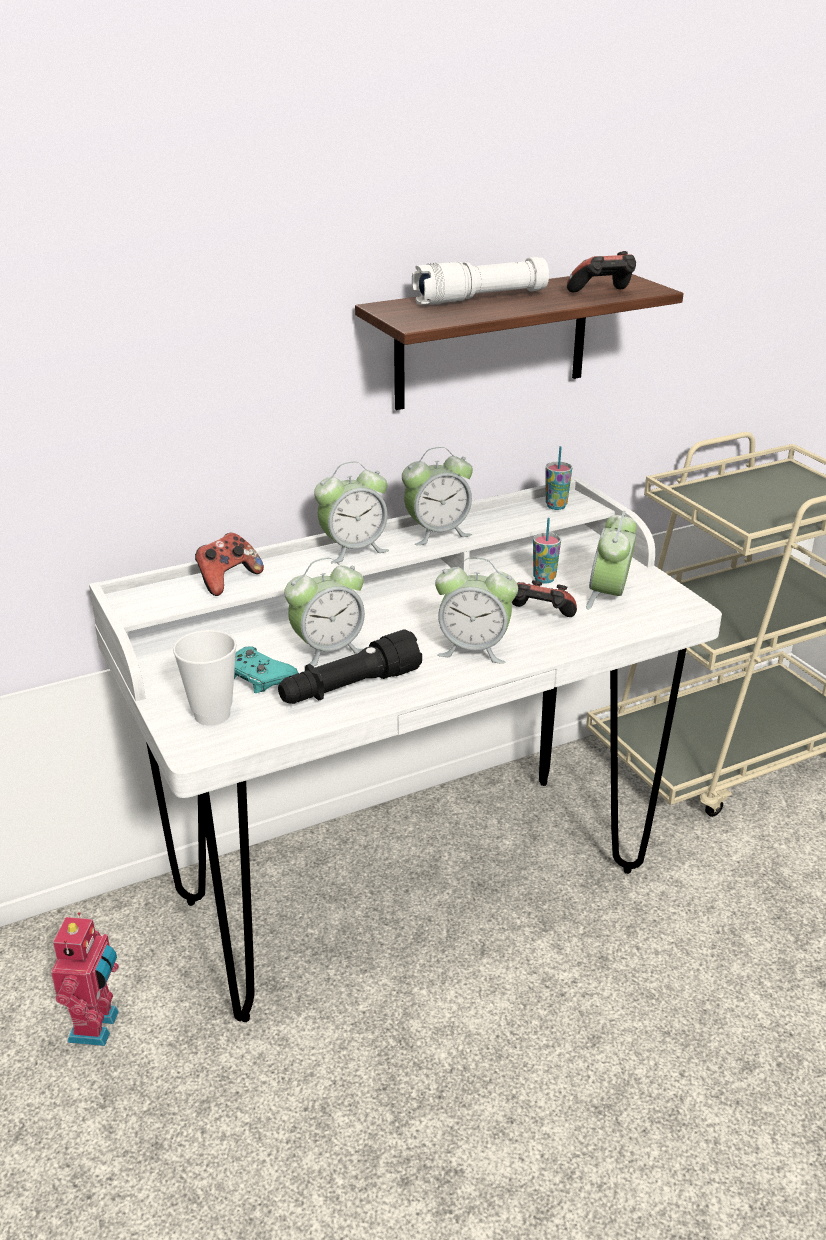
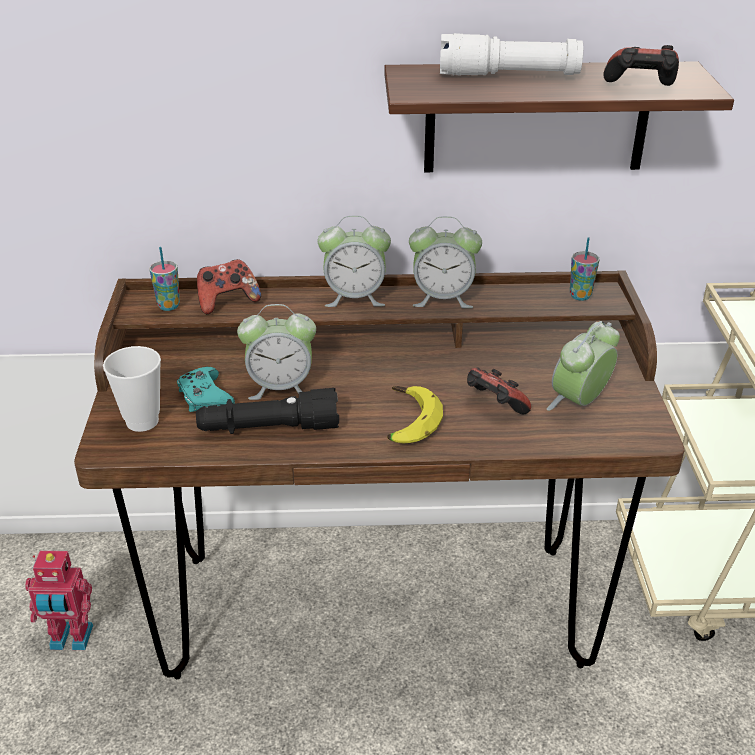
camera: 25 degrees right, 5 degrees up
(97, 1027) = (70, 640): toy robot -> toy robot turned 60 degrees clockwise
(411, 885) = (377, 608): white desk -> brown desk
(474, 649) = (406, 422): alarm clock -> banana
(544, 579) = (530, 367): cup -> cup (168, 306)

